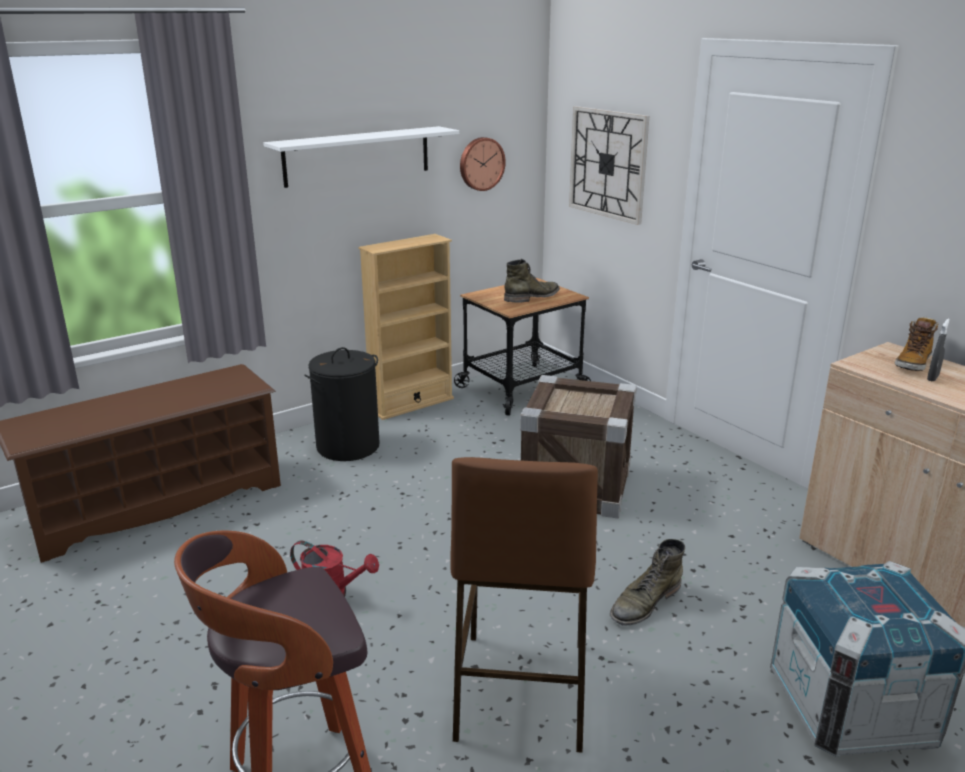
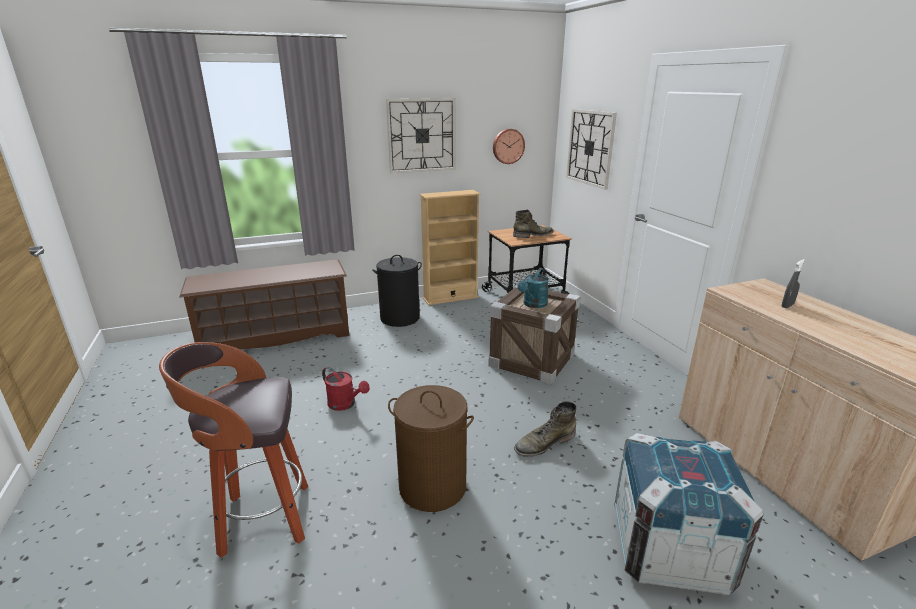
camera: 15 degrees right, 0 degrees up
(357, 156) = (422, 135): white shelf -> wall clock
(521, 691) = (432, 486): brown stool -> brown laundry basket
(577, 405) = (533, 304): none -> turquoise watering can
(913, 363) = (776, 294): boot -> none

